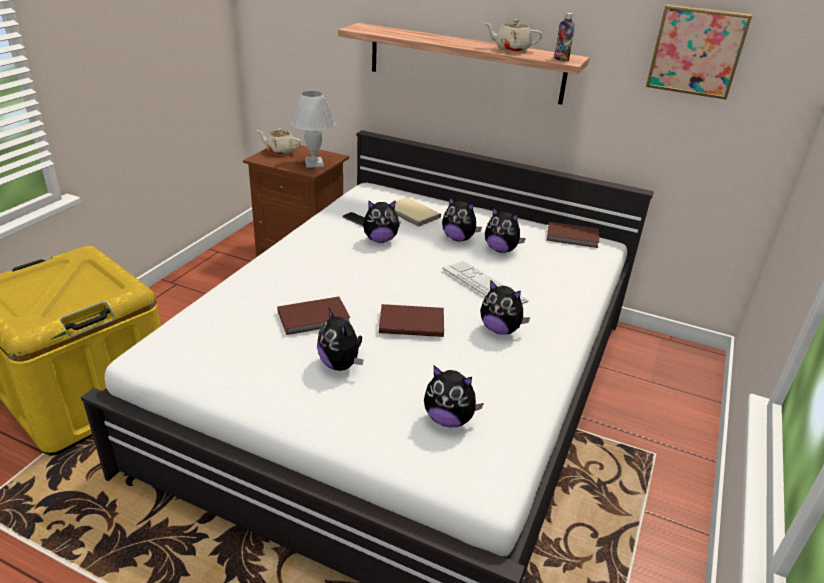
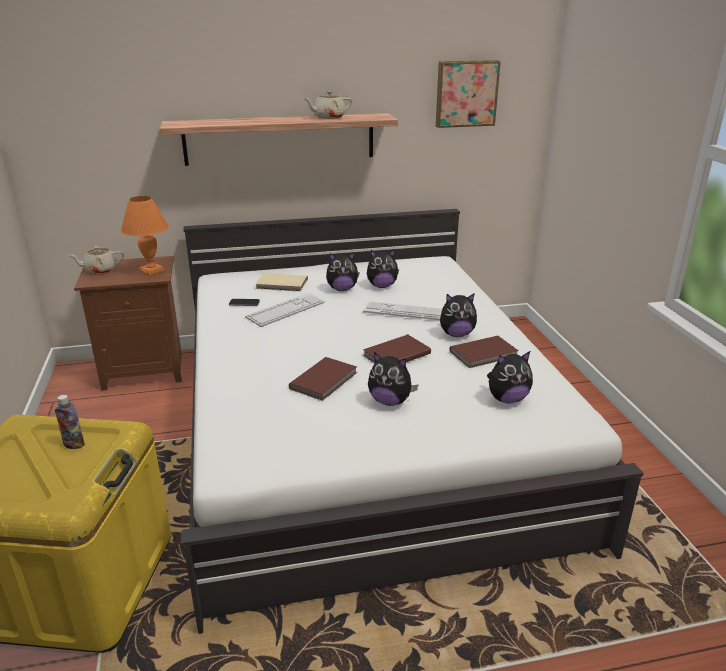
camera: 35 degrees left, 5 degrees down
(314, 163) = (152, 270): white table lamp -> orange table lamp
(380, 240) = (286, 310): plush toy -> keyboard
(561, 59) = (377, 117): bottle -> bottle (74, 445)
(573, 237) = (415, 262): brown book -> brown book (485, 354)

